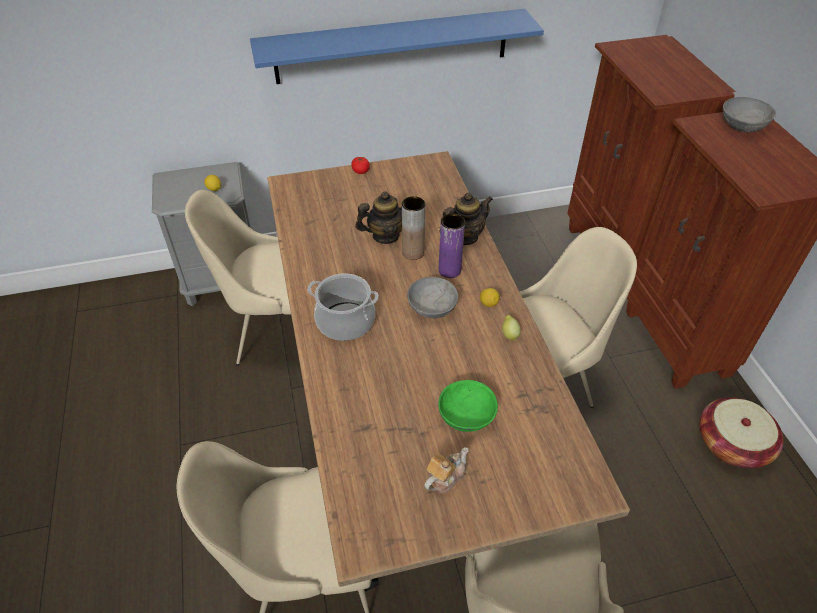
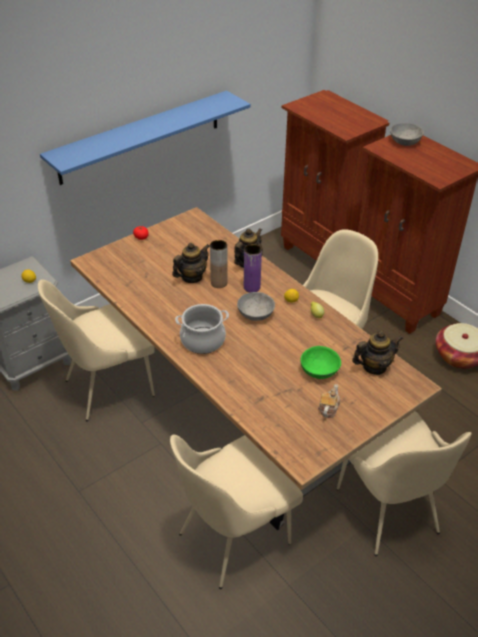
camera: 25 degrees left, 5 degrees down
(546, 438) = (374, 366): none -> teapot

